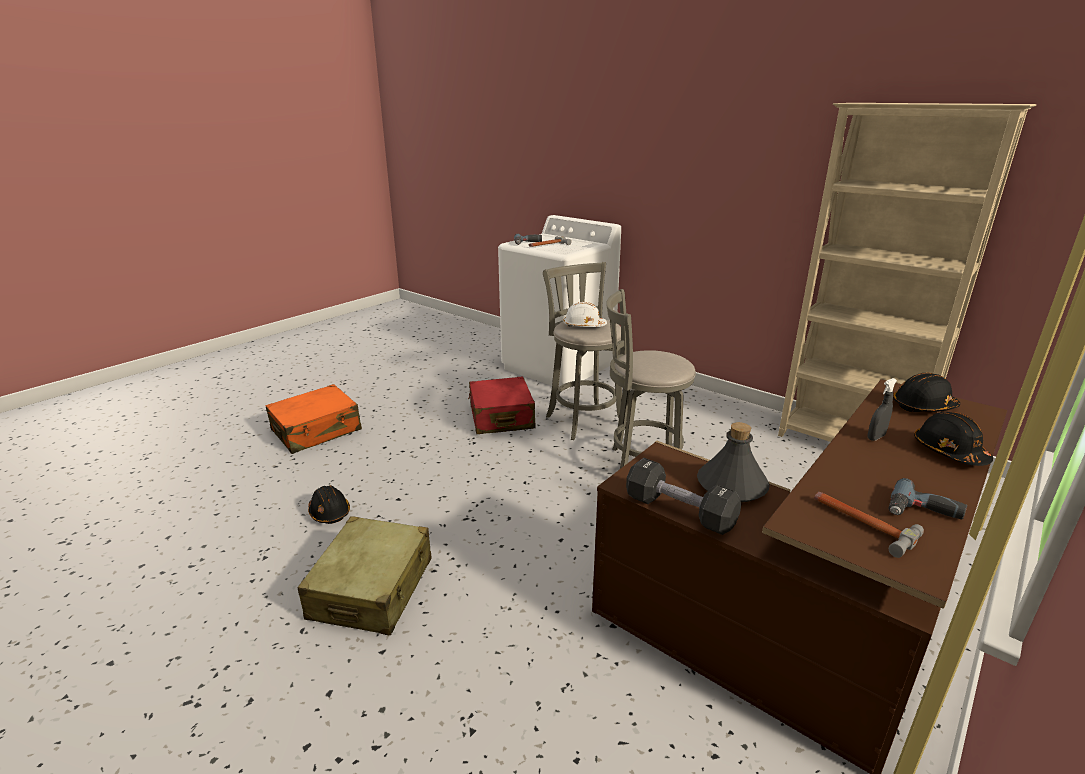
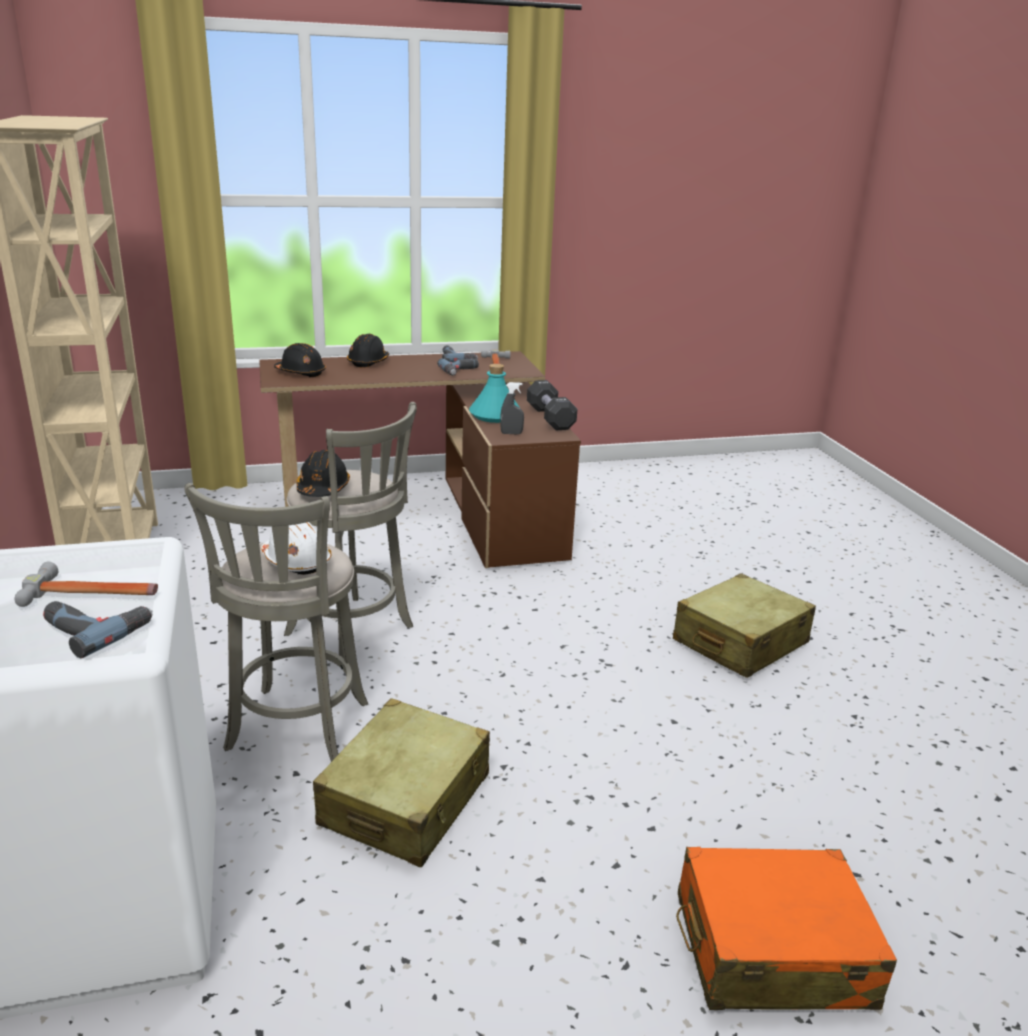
camera: 145 degrees left, 0 degrees up
(329, 512) = (770, 741): black hard hat -> black hard hat (323, 488)
(501, 417) = (406, 800): red suitcase -> beige suitcase
(732, 486) = (494, 415): grey bottle -> turquoise bottle
(848, 482) = (461, 371): none -> power drill
(876, 437) = (385, 375): grey spray bottle -> grey spray bottle (511, 433)

